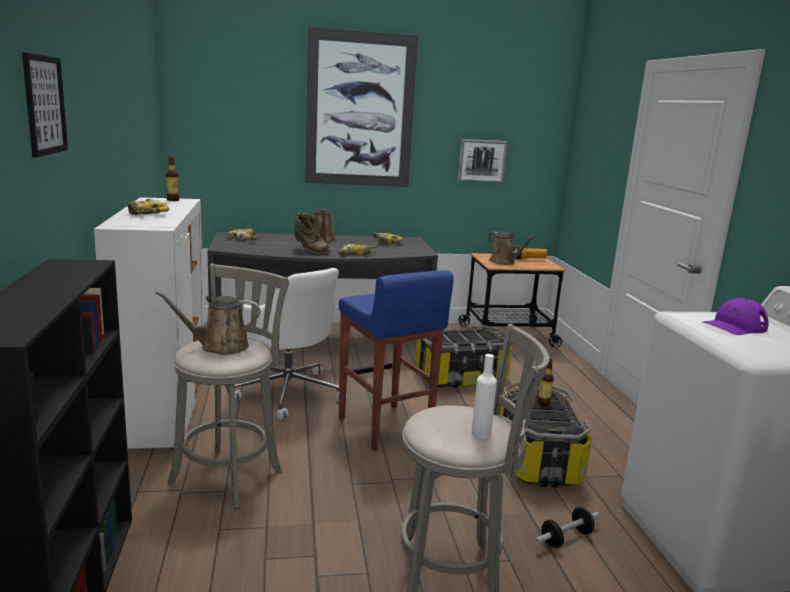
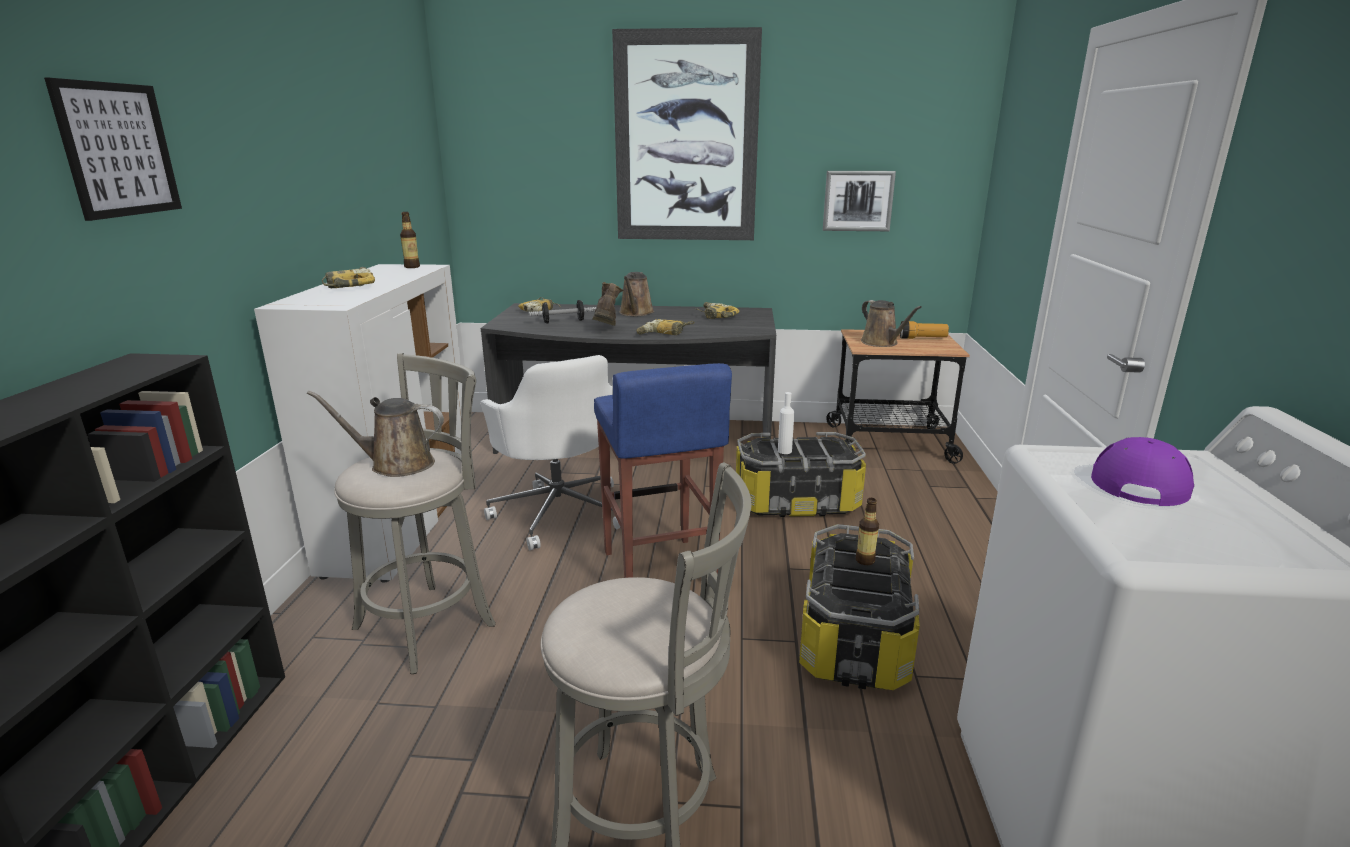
camera: 15 degrees right, 5 degrees up
(310, 251) = (606, 329): brown boot -> brown boot turned 150 degrees counterclockwise
(481, 433) = (649, 636): white bottle -> white bottle (784, 451)
(566, 538) = (845, 780): dumbbell -> dumbbell (563, 321)
(734, 326) = (1139, 480): purple cap -> purple cap turned 135 degrees clockwise

